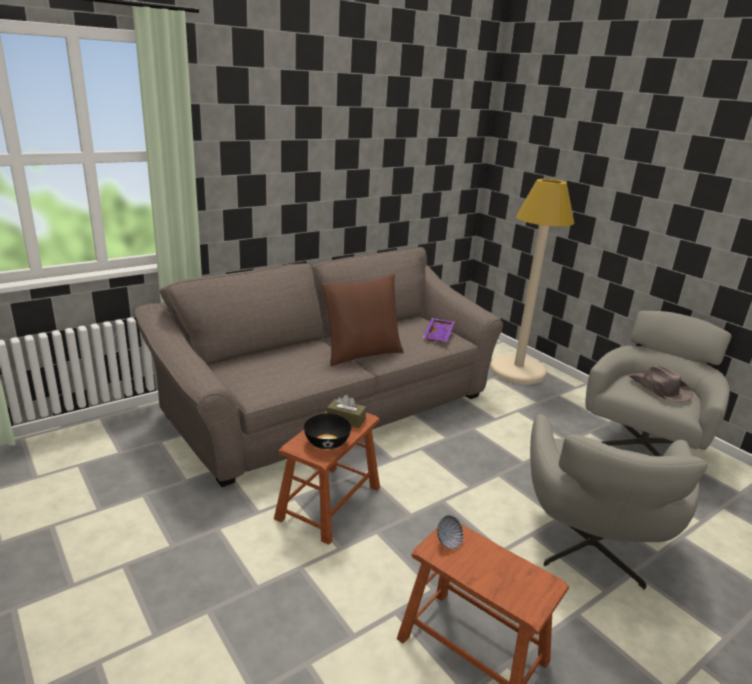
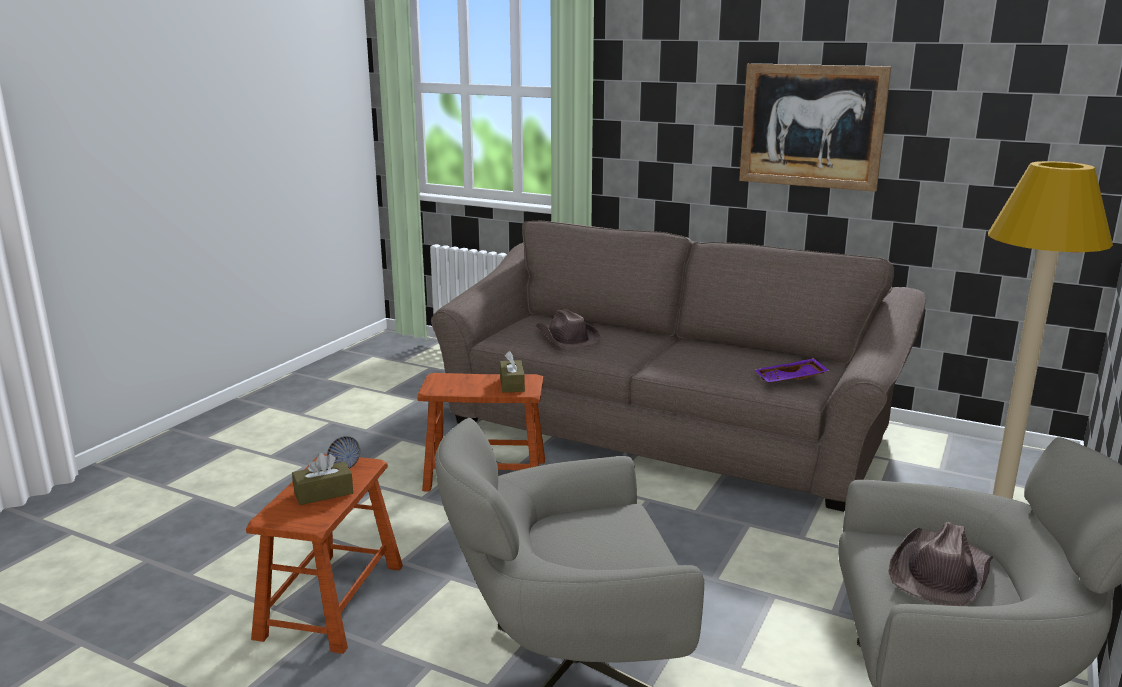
camera: 65 degrees right, 5 degrees down
(292, 370) = (567, 338): none -> brown hat
(327, 443) = (459, 386): black bowl -> none
(346, 167) = (811, 126): none -> picture
(361, 353) = (661, 356): brown pillow -> none
(496, 566) = (323, 493): none -> brown tissue box

